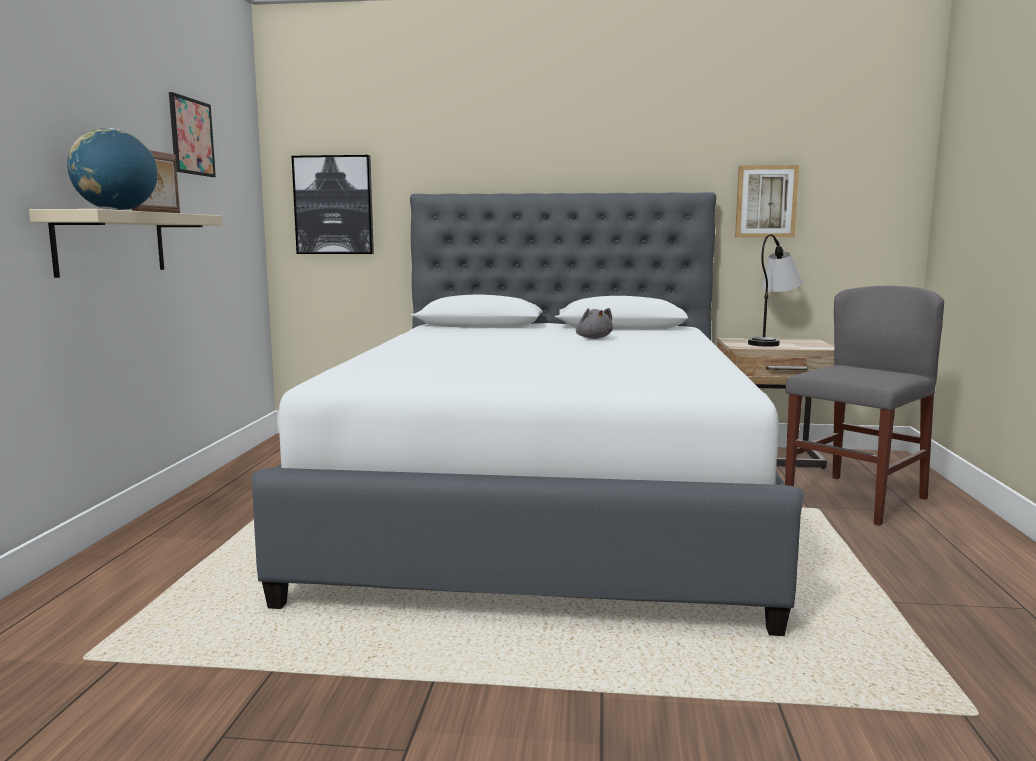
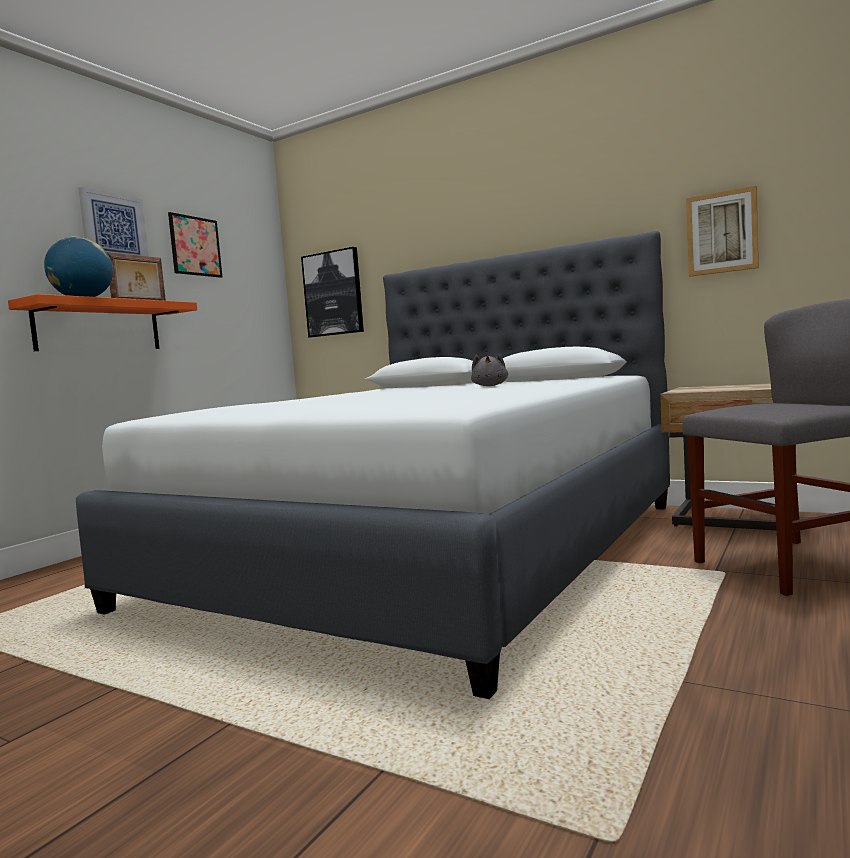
camera: 25 degrees right, 5 degrees down
(111, 243) = (98, 327): beige shelf -> orange shelf
(122, 111) = (113, 227): none -> picture
(773, 342) = (730, 386): table lamp -> none

